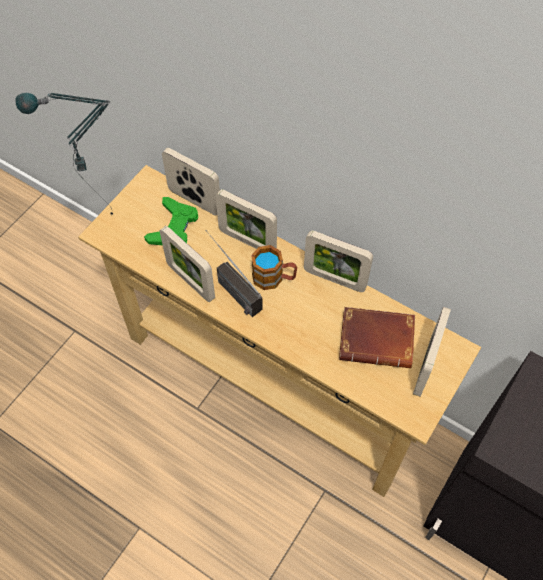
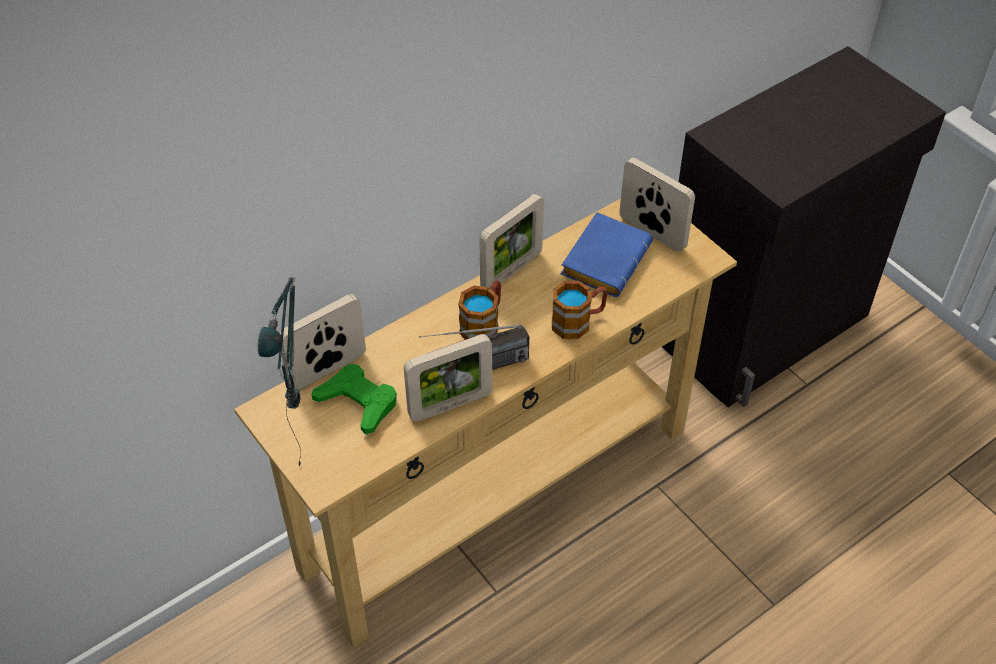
camera: 70 degrees left, 10 degrees down
(247, 241) = (418, 334): picture frame -> none
(303, 340) = (578, 321): none -> mug
(378, 339) = (604, 258): brown book -> blue book

